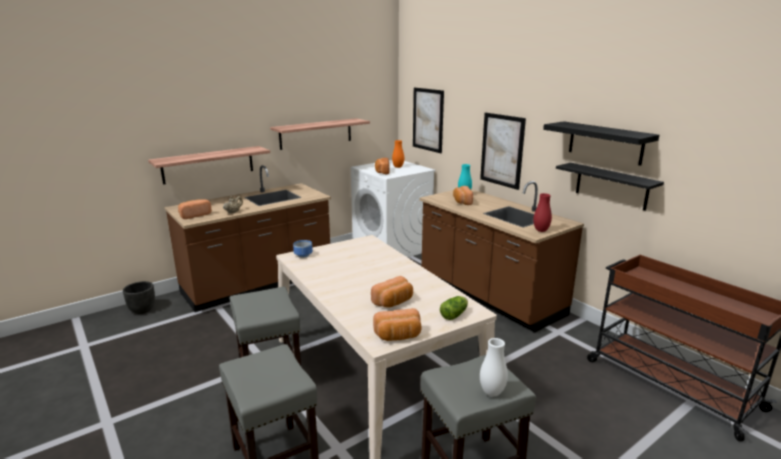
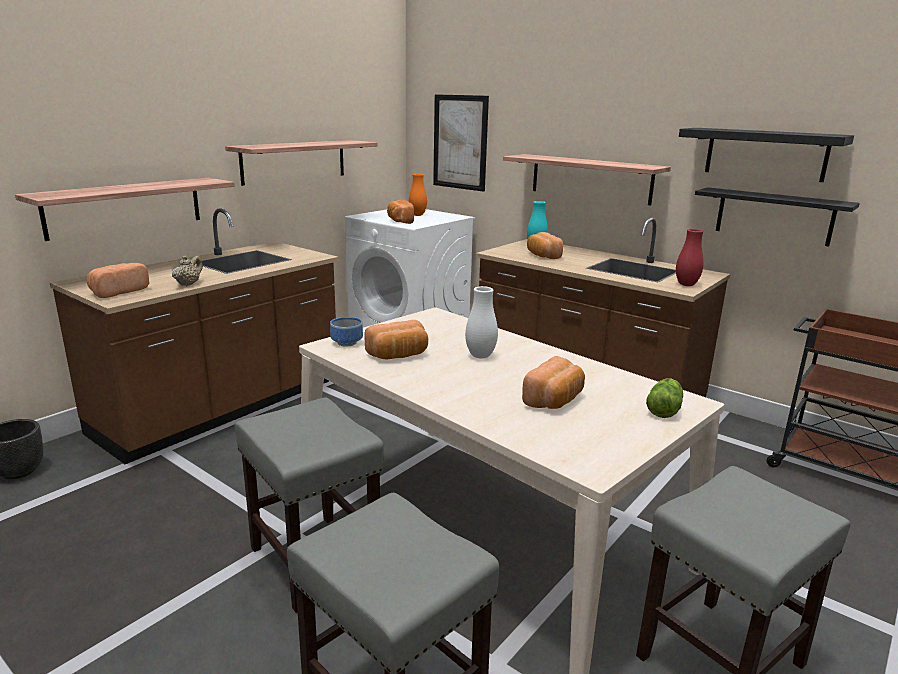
camera: 15 degrees left, 0 degrees up
(398, 336) = (610, 453): bread -> bread (398, 355)
(492, 392) = (790, 527): white vase -> white vase (480, 356)
(502, 150) = (590, 179): picture -> shelf

